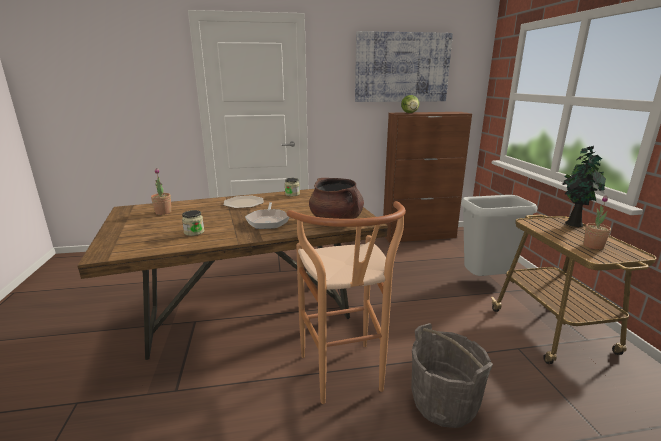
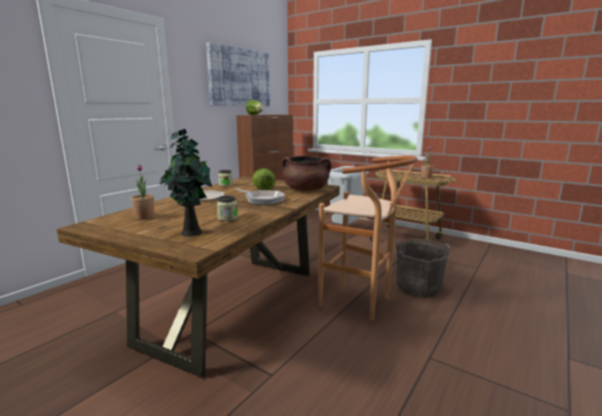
camera: 45 degrees left, 5 degrees down
(305, 207) = (262, 189): none -> lettuce
(573, 223) = (400, 171): potted plant -> potted plant (190, 232)

